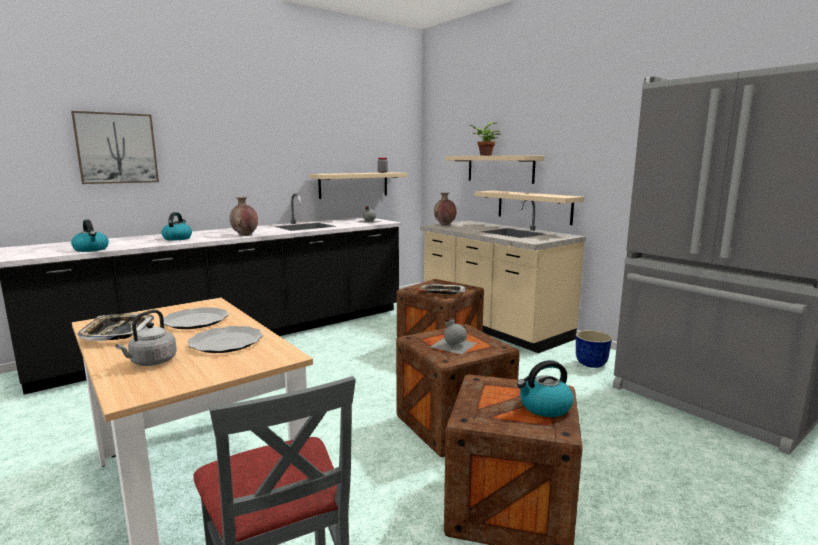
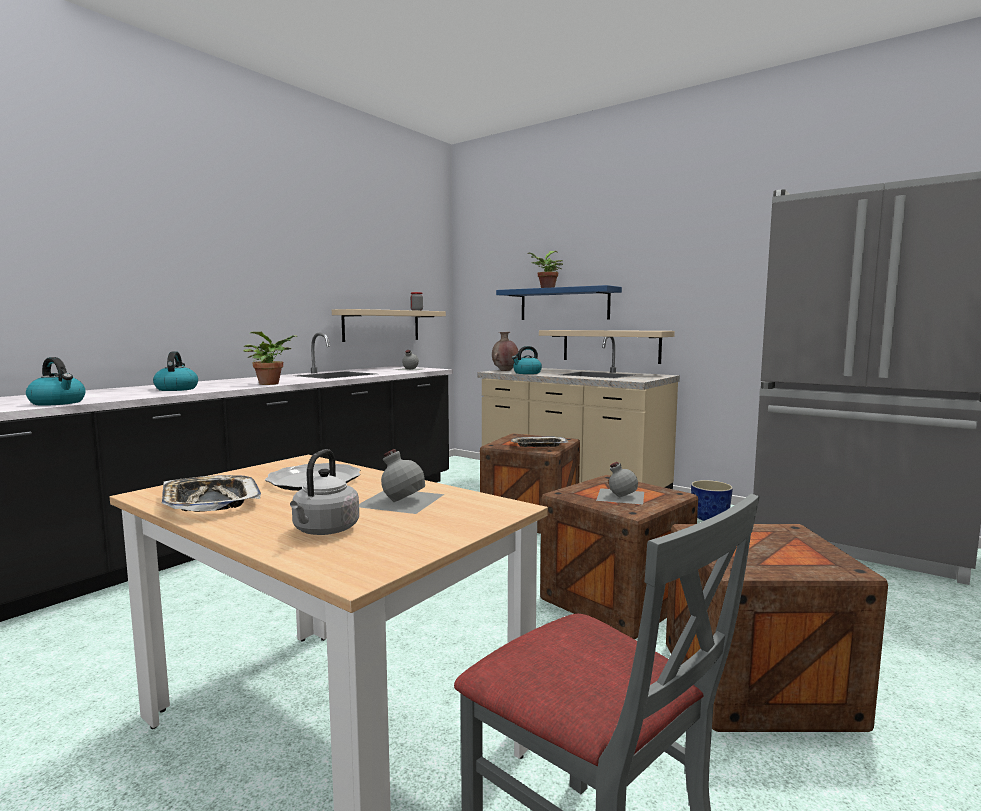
camera: 15 degrees left, 5 degrees down
(116, 148) = (78, 260): picture -> none
(226, 342) = (400, 499): plate -> grey bottle
(245, 235) = (271, 383): brown vase -> potted plant
(500, 169) = (564, 304): beige shelf -> blue shelf
(544, 407) = (803, 547): kettle -> kettle (527, 373)

